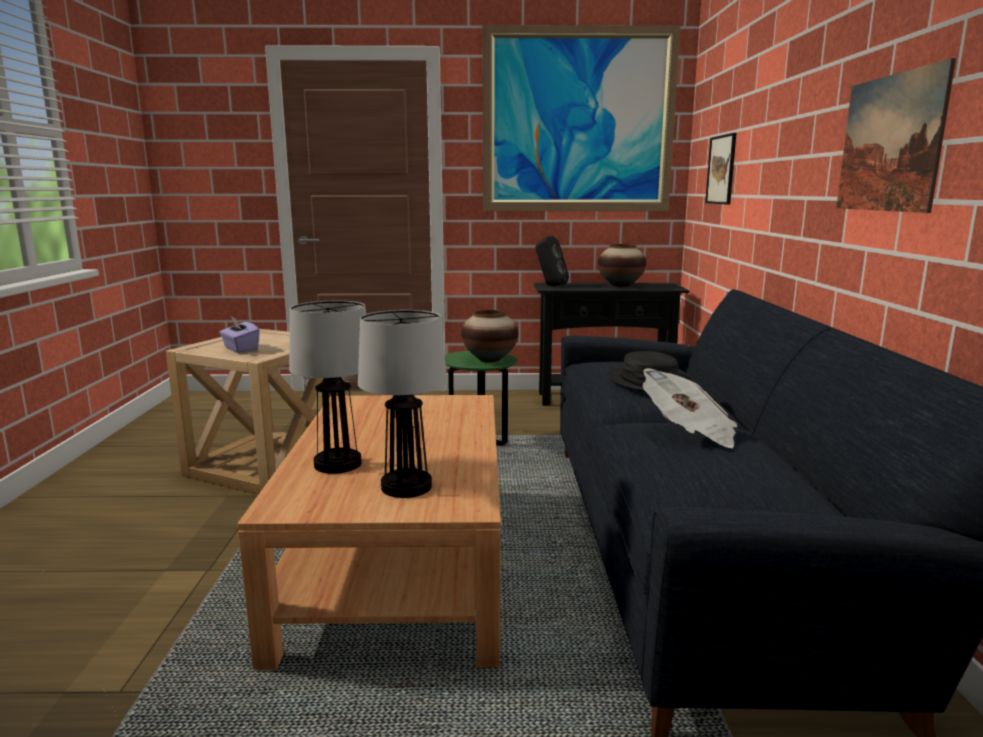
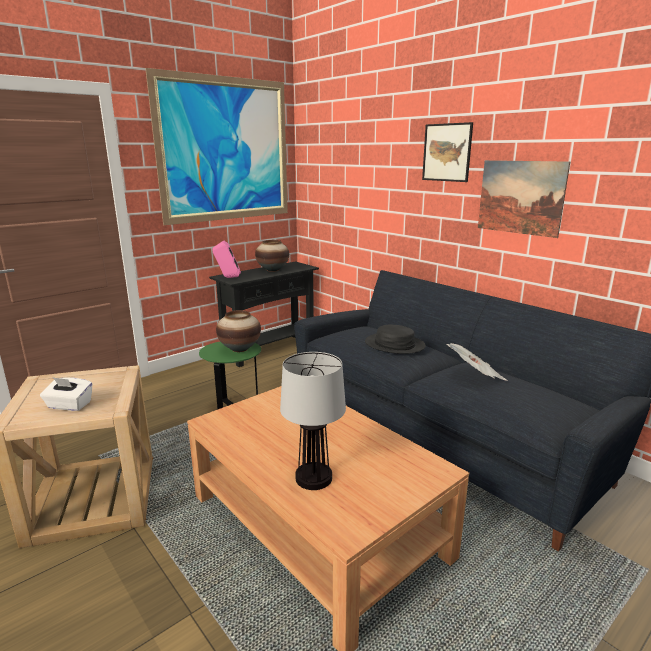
camera: 40 degrees left, 5 degrees up
(240, 349) = (69, 405): purple tissue box -> white tissue box
(406, 486) = (384, 474): table lamp -> none
(550, 285) = (227, 277): black speaker -> pink speaker
(721, 170) = (342, 189): picture -> picture (447, 152)

